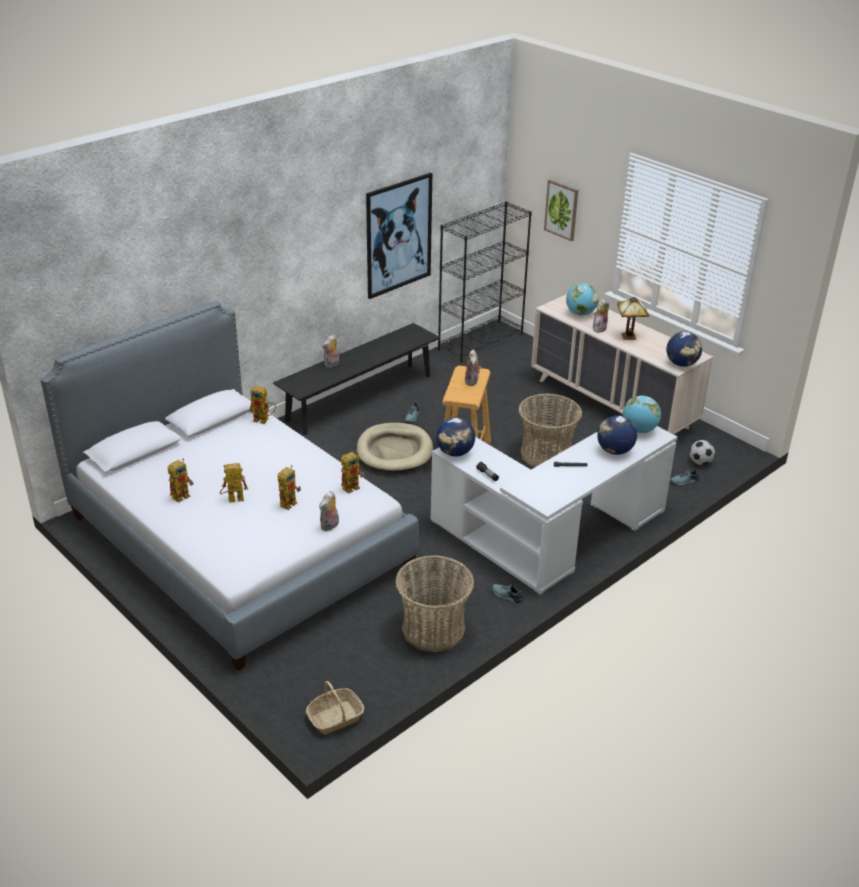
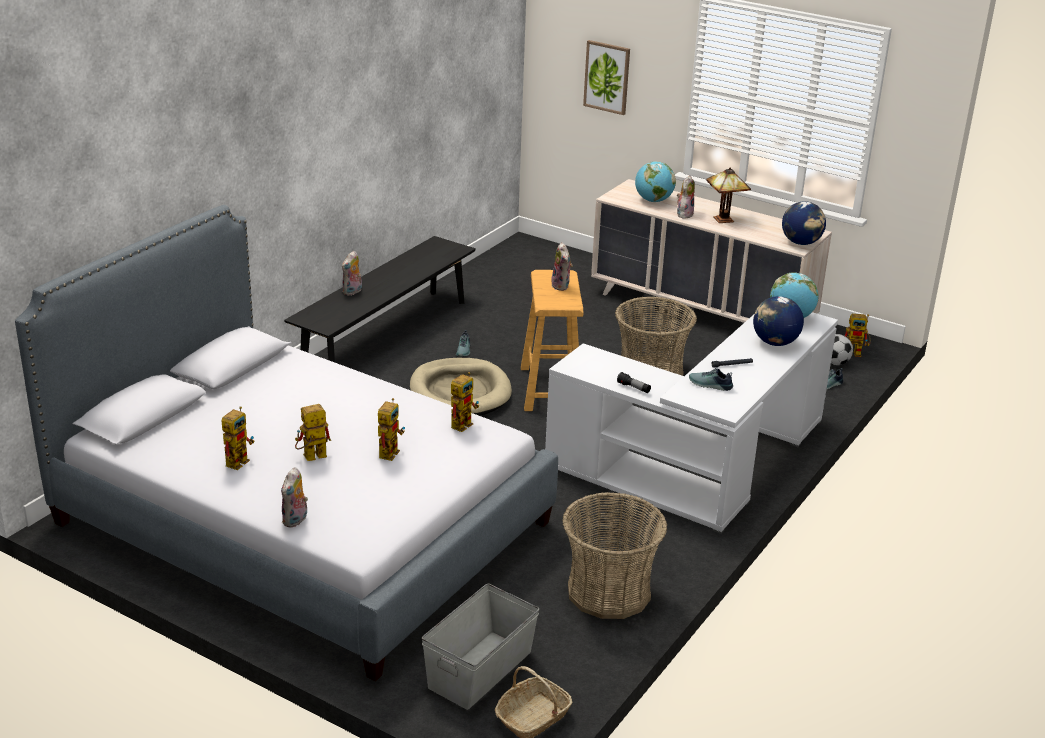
camera: 15 degrees left, 5 degrees down
(264, 420) = (305, 360): toy robot -> toy robot (856, 353)
(313, 674) = (479, 669): none -> grey storage box
(330, 526) = (457, 473): plush toy -> plush toy (296, 520)
(398, 235) = (417, 119): picture -> none
(455, 453) = (580, 368): globe -> none
(481, 341) = (509, 258): black bookcase -> none
(506, 596) = (681, 540): shoe -> shoe (710, 385)

